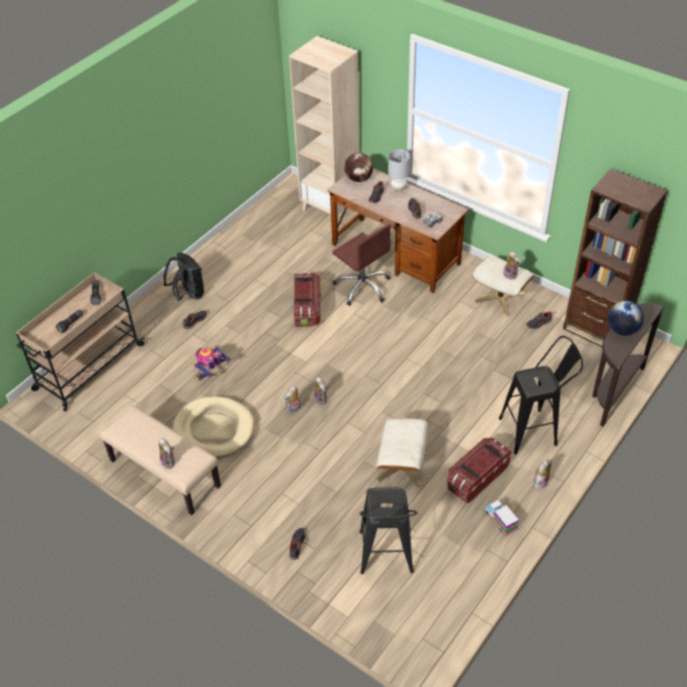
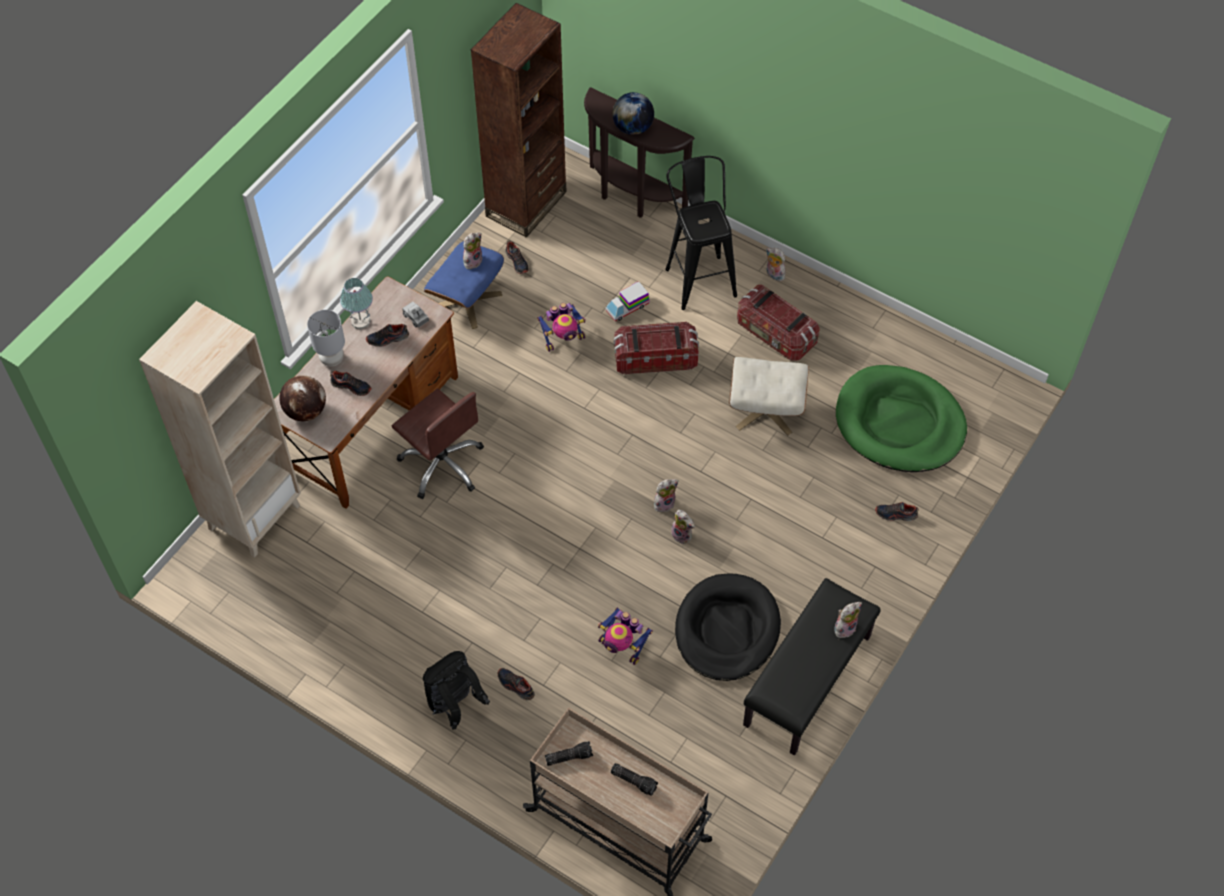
camera: 95 degrees left, 10 degrees up
(164, 473) = (808, 681): beige bench -> black bench
(214, 429) = (727, 630): beige dog bed -> black dog bed
(307, 308) = (487, 533): storage box -> storage box (655, 358)
(363, 287) = (442, 464): brown office chair -> brown office chair turned 90 degrees clockwise
(386, 558) = (899, 423): black stool -> green dog bed
(429, 198) = (361, 321): none -> table lamp
(467, 348) = (563, 339): none -> toy robot
(500, 297) = (467, 301): beige ottoman -> blue ottoman
(500, 520) = (832, 314): toy truck -> toy truck (627, 308)

